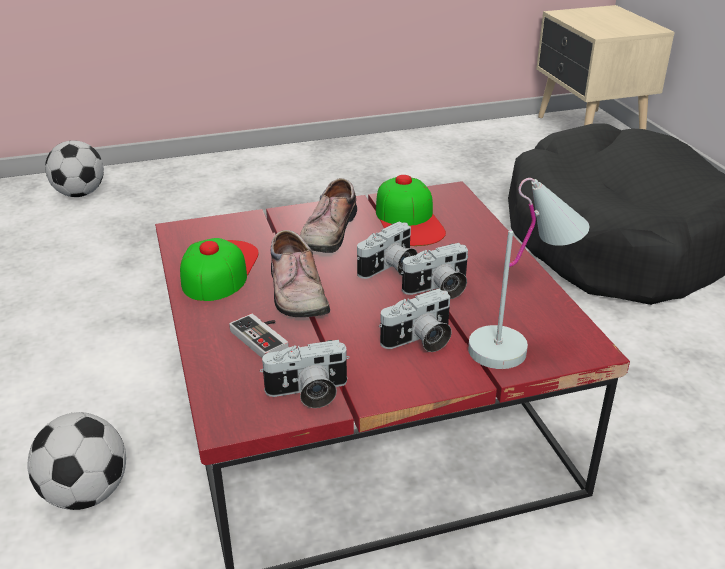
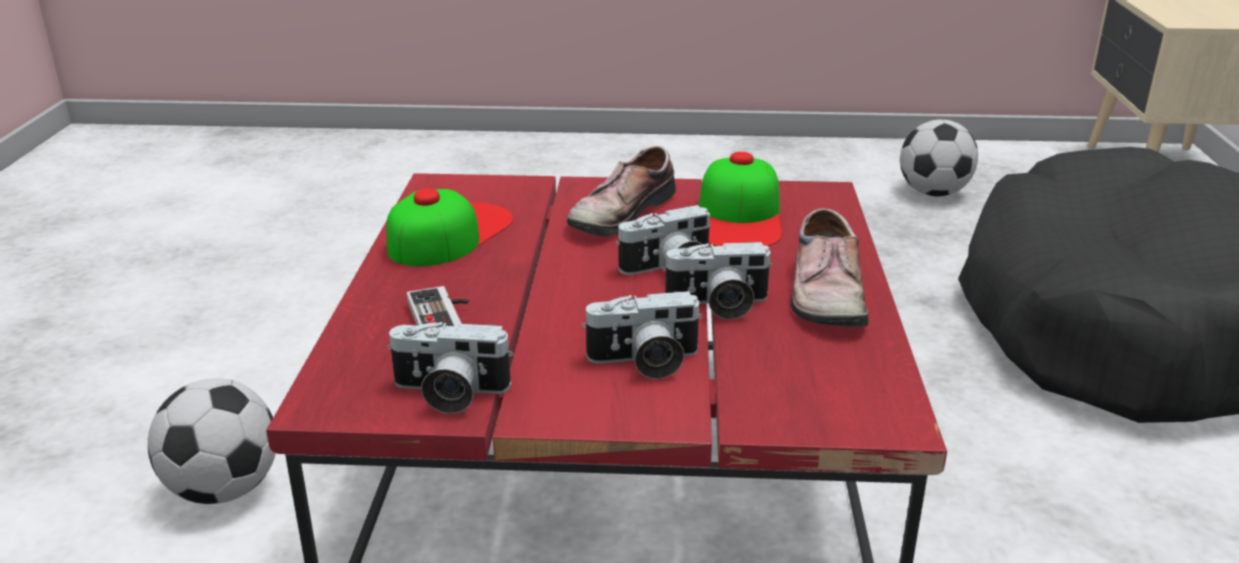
camera: 20 degrees right, 5 degrees down
(80, 193) = (422, 157): football -> football (933, 193)
(294, 291) = (523, 274): shoe -> shoe (822, 294)
(520, 343) = (788, 393): white table lamp -> none

